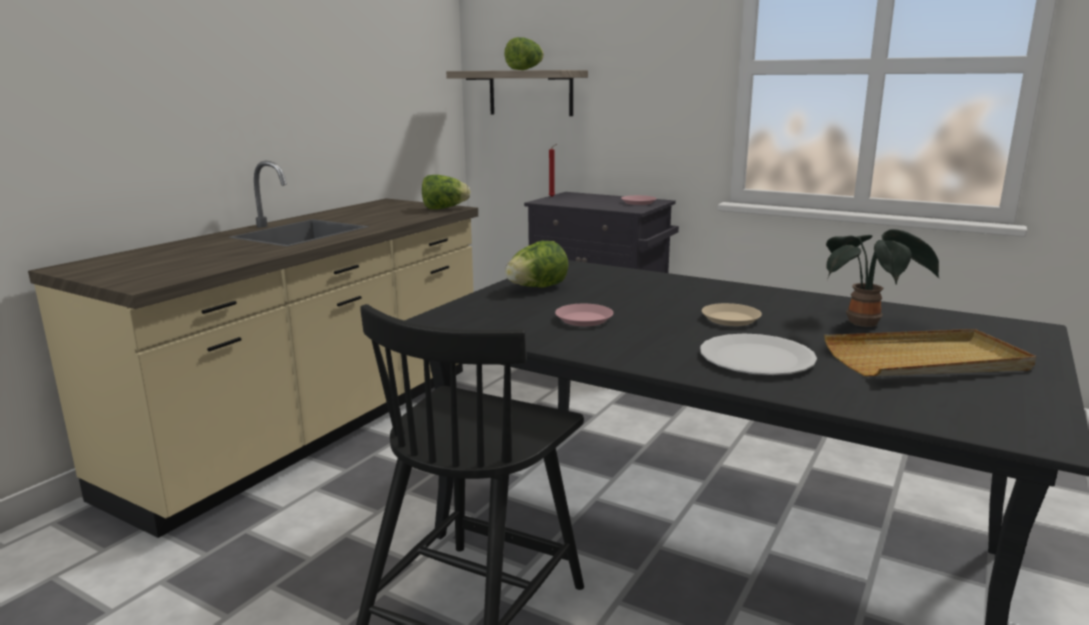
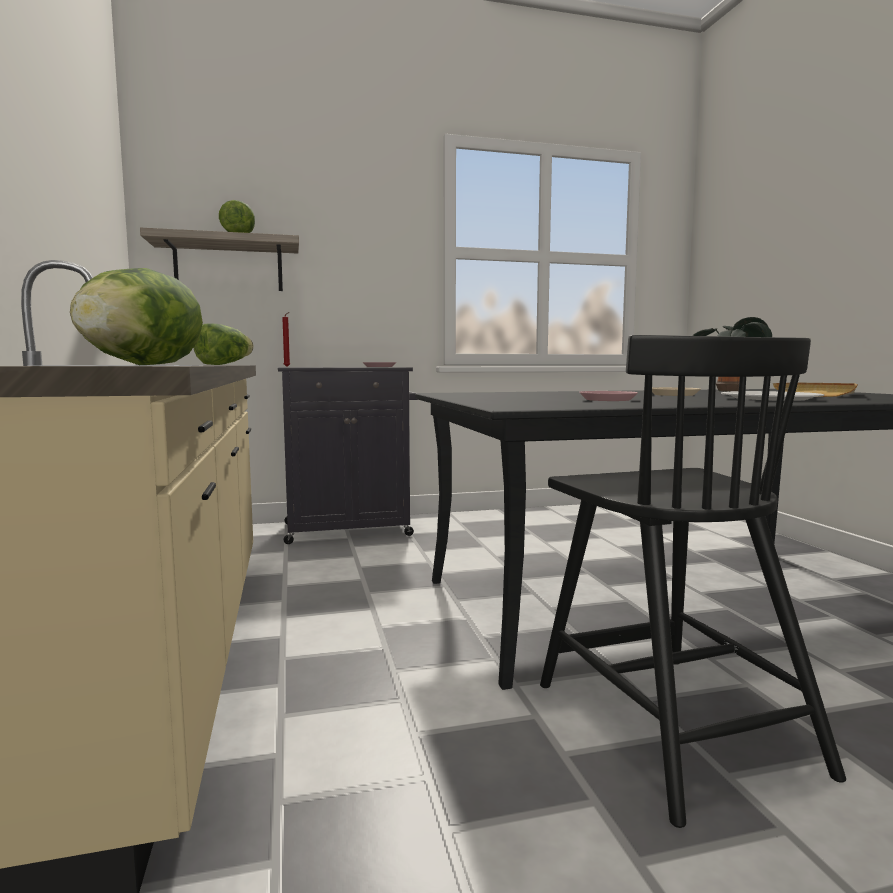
camera: 45 degrees left, 10 degrees down
(537, 288) = (490, 397): lettuce -> lettuce (139, 365)

